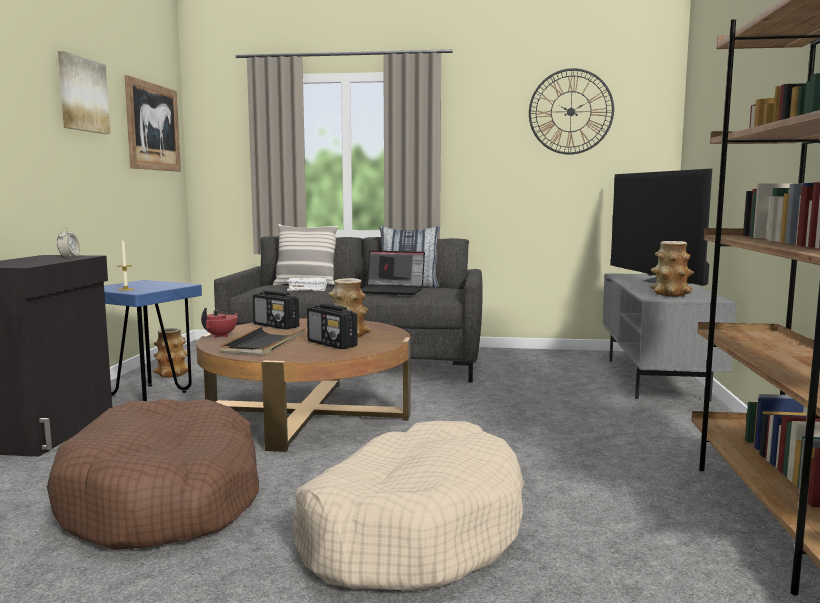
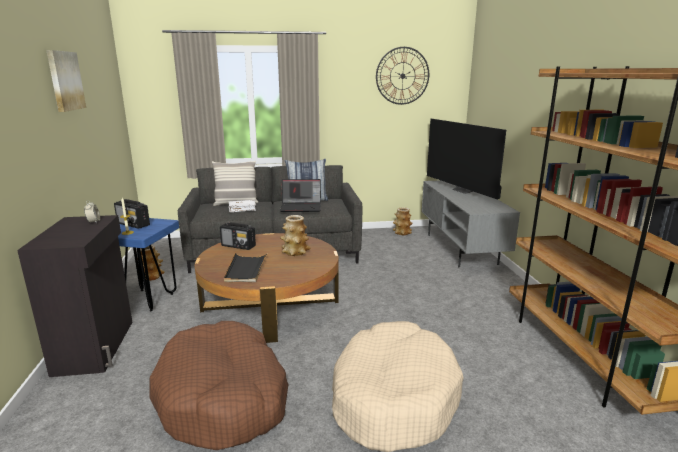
camera: 15 degrees left, 10 degrees up
(153, 127) = (106, 91): picture -> none
(221, 336) = (208, 261): red teapot -> none
(332, 344) = (292, 264): radio -> radio (133, 224)
(670, 294) = (479, 205): vase -> vase (402, 233)

